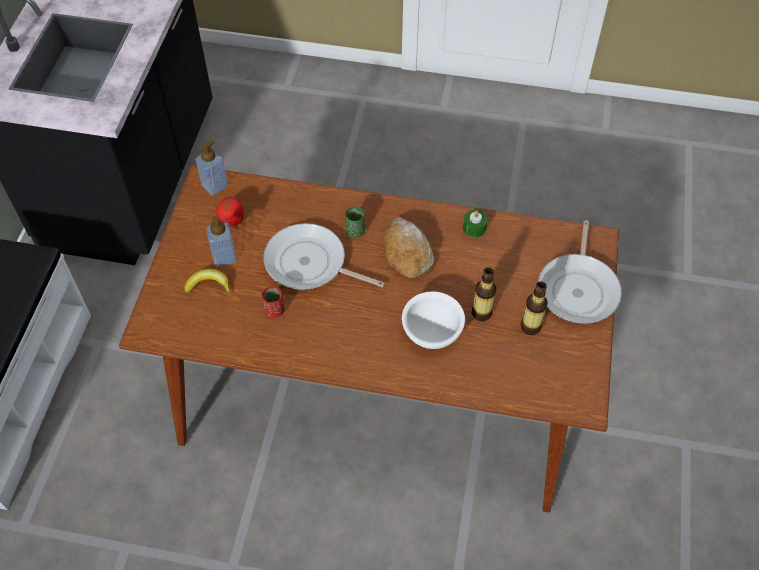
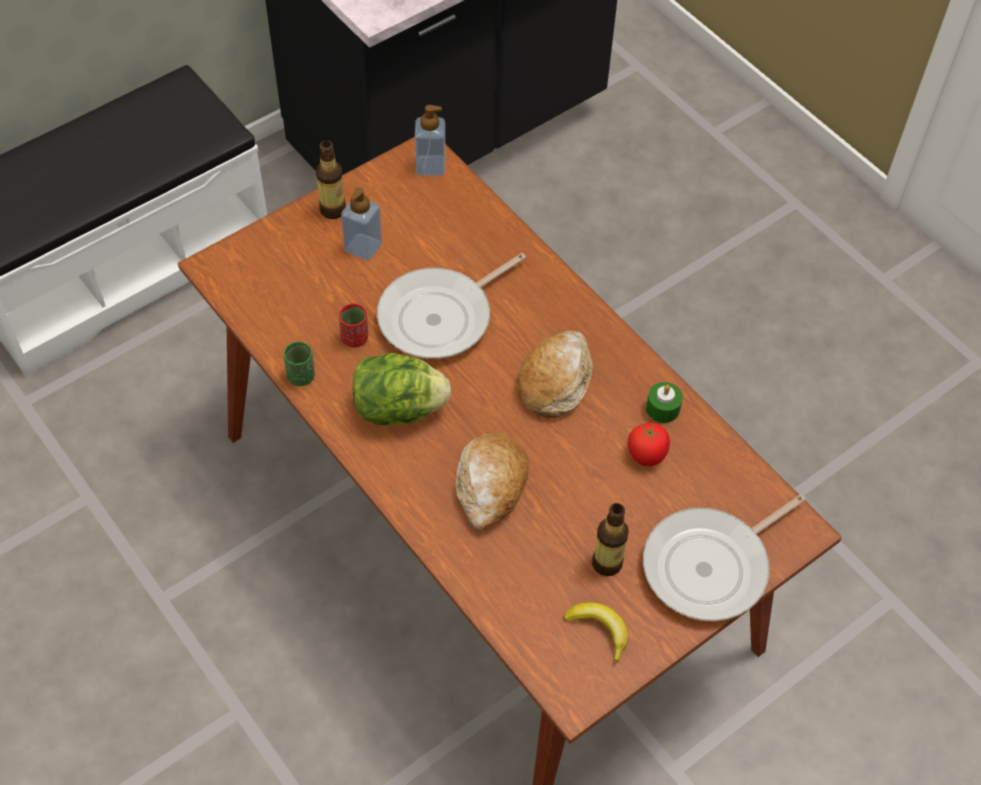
camera: 40 degrees right, 0 degrees up
(209, 285) = (319, 265): banana -> banana (599, 630)
(232, 220) = (410, 214): tomato -> tomato (647, 454)
(310, 264) = (440, 317): frying pan -> frying pan turned 105 degrees counterclockwise
(340, 330) = (398, 409): none -> lettuce
(355, 231) = (525, 316): green cup -> green cup (301, 376)
(433, 333) = (490, 486): white bowl -> bread
(481, 313) = (568, 506): bottle -> bottle (333, 210)

